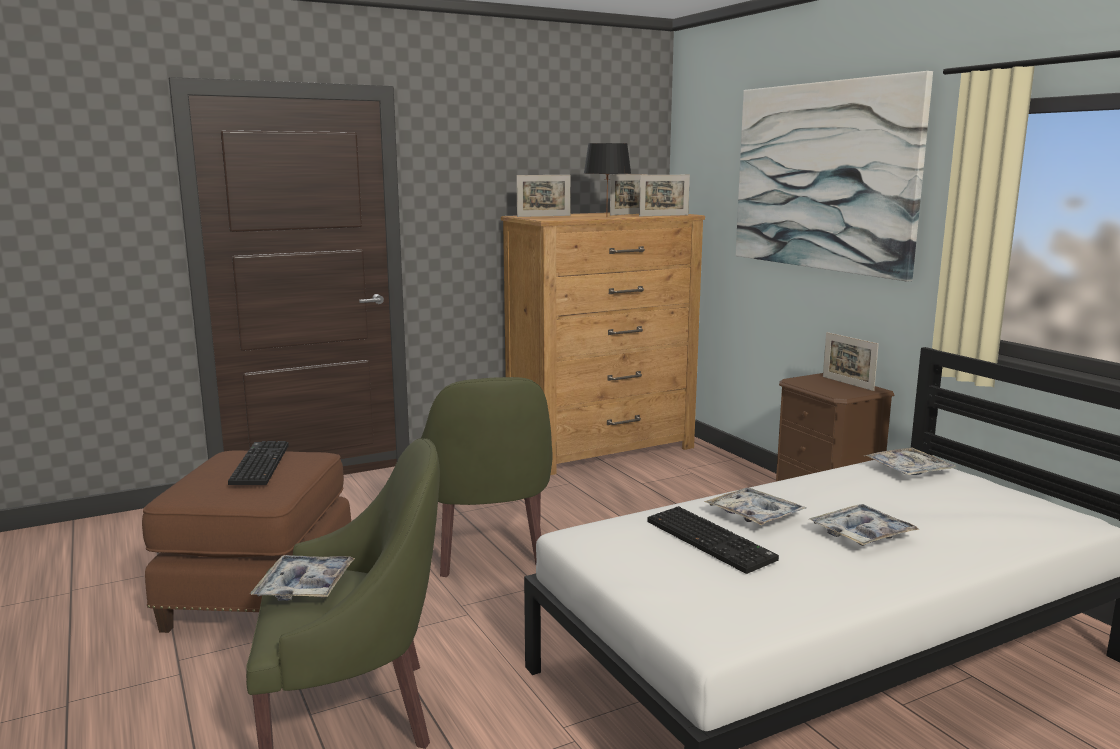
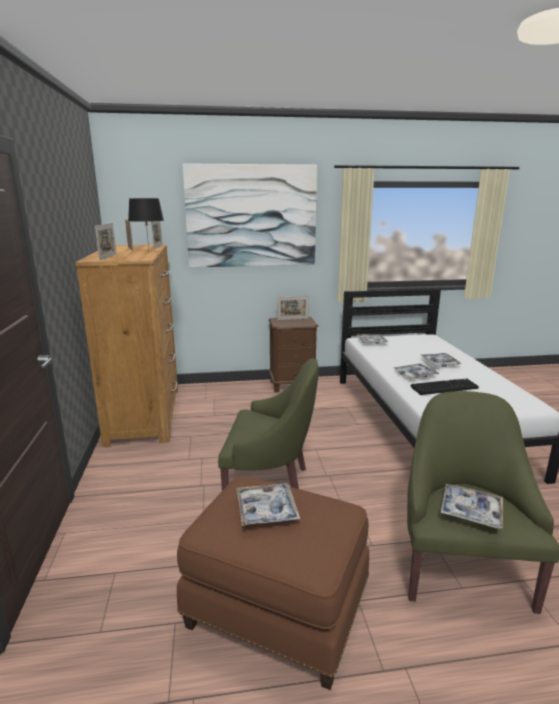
camera: 70 degrees left, 5 degrees up
(258, 464) = (266, 510): keyboard -> tray

